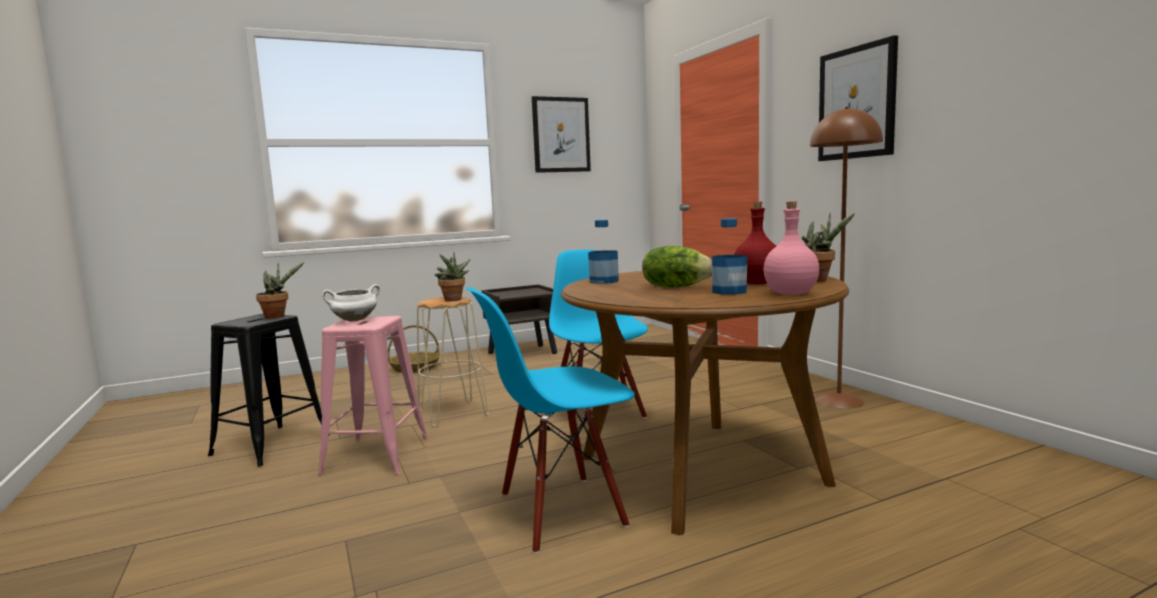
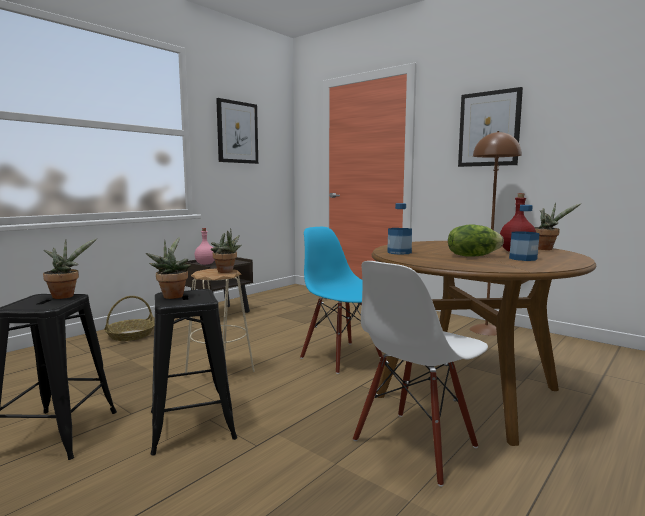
camera: 25 degrees left, 0 degrees up
(354, 320) = (172, 296): white cooking pot -> potted plant
(376, 455) = (191, 425): pink stool -> black stool
(560, 511) = (415, 445): blue chair -> white chair
(789, 294) = (567, 259): pink bottle -> pink bottle (205, 264)

